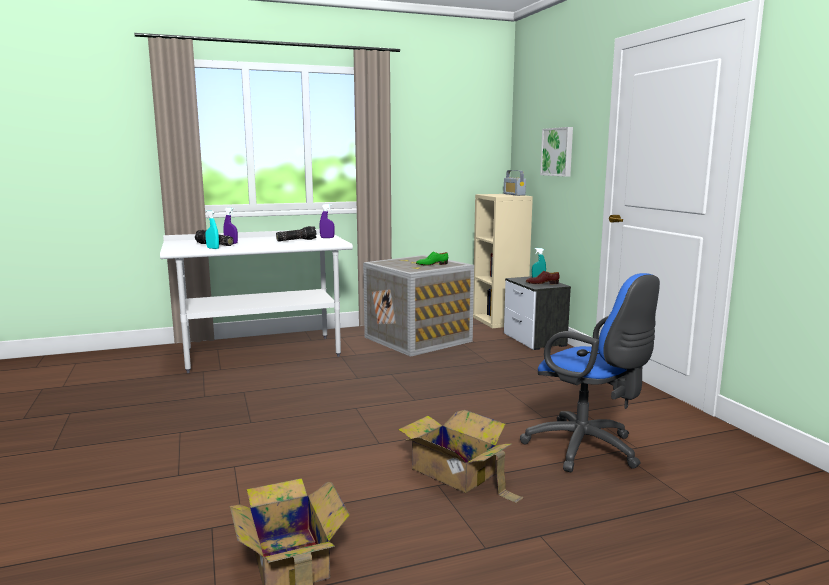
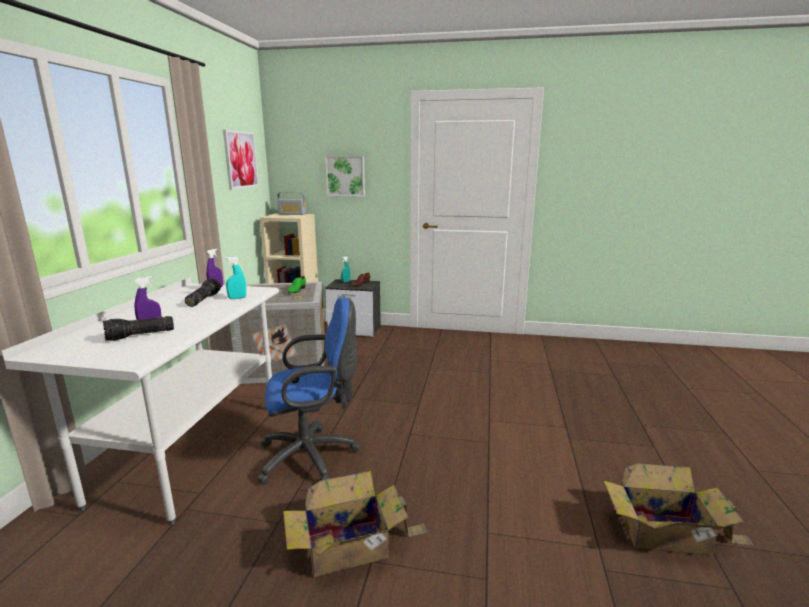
camera: 60 degrees left, 5 degrees up
(212, 248) = (170, 339): turquoise spray bottle -> turquoise spray bottle (237, 298)
(455, 474) = (556, 426): cardboard box -> cardboard box (351, 547)
(459, 135) = (241, 160): none -> picture
(587, 450) = (544, 376): blue office chair -> blue office chair (313, 456)

